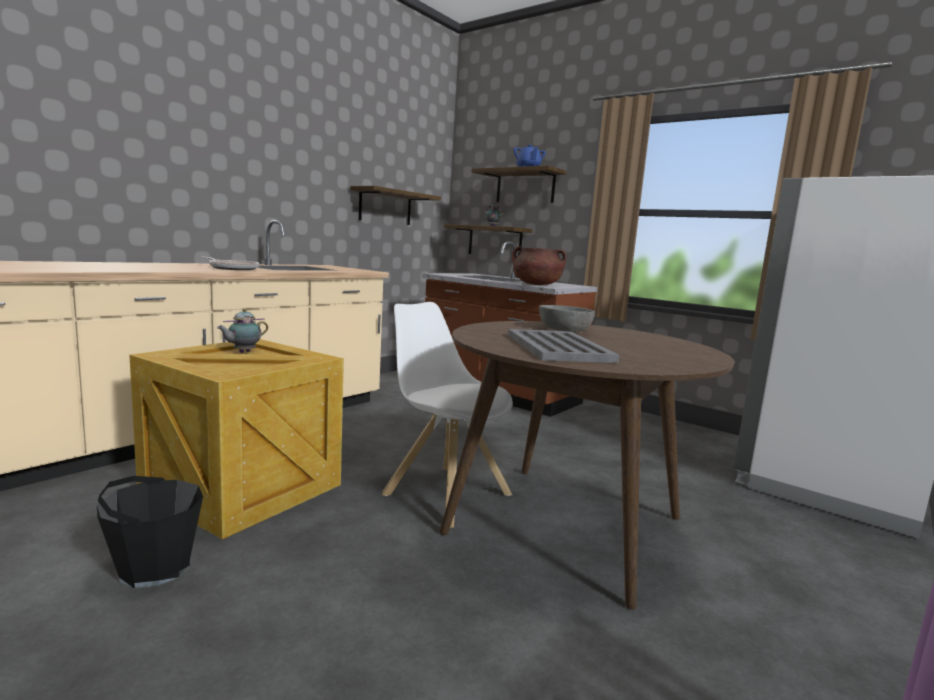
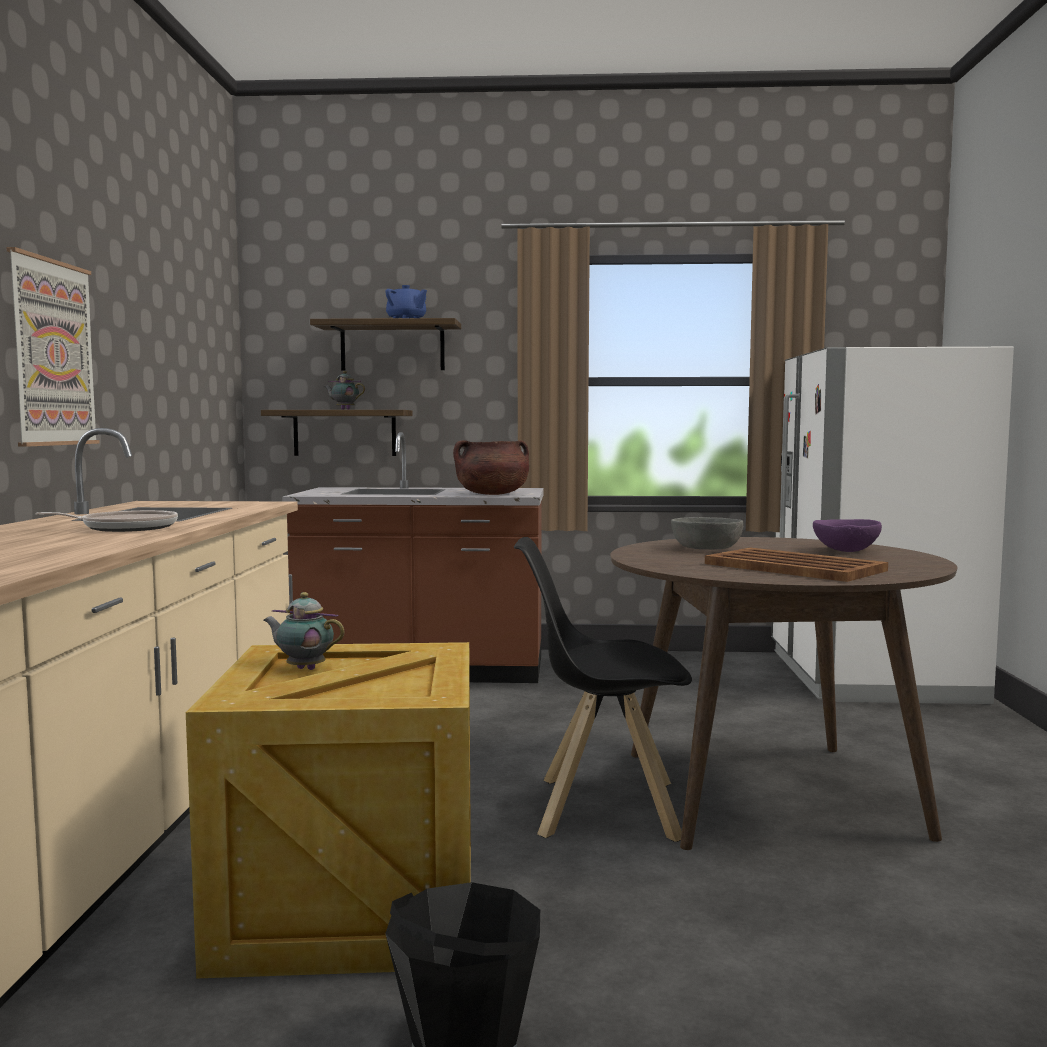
camera: 35 degrees left, 5 degrees down
(243, 352) = (303, 668): teapot -> teapot turned 105 degrees clockwise
(266, 180) = (52, 353): none -> picture
(385, 207) = (183, 387): shelf -> none
(445, 492) = (602, 808): white chair -> black chair
(557, 348) = (795, 567): grey tray -> brown tray
(664, 348) = (845, 550): none -> purple bowl

